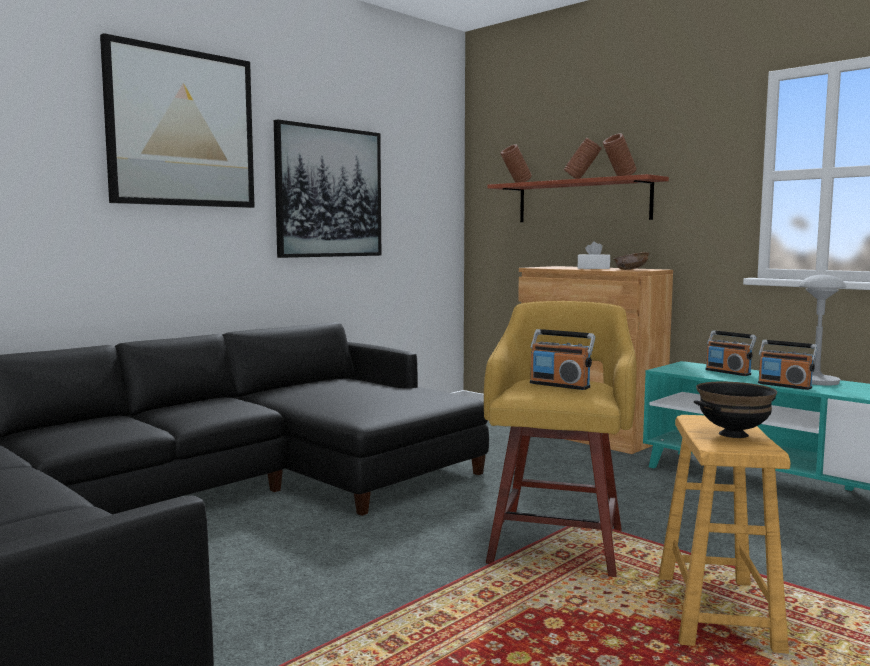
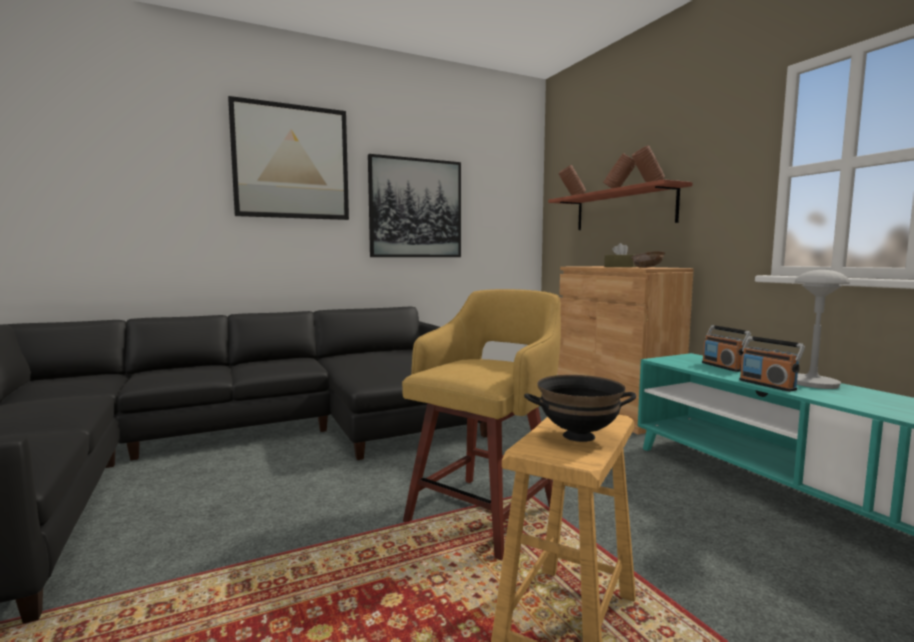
camera: 20 degrees right, 0 degrees up
(560, 385) = (476, 366): radio -> none
(593, 268) = (620, 267): white tissue box -> brown tissue box

